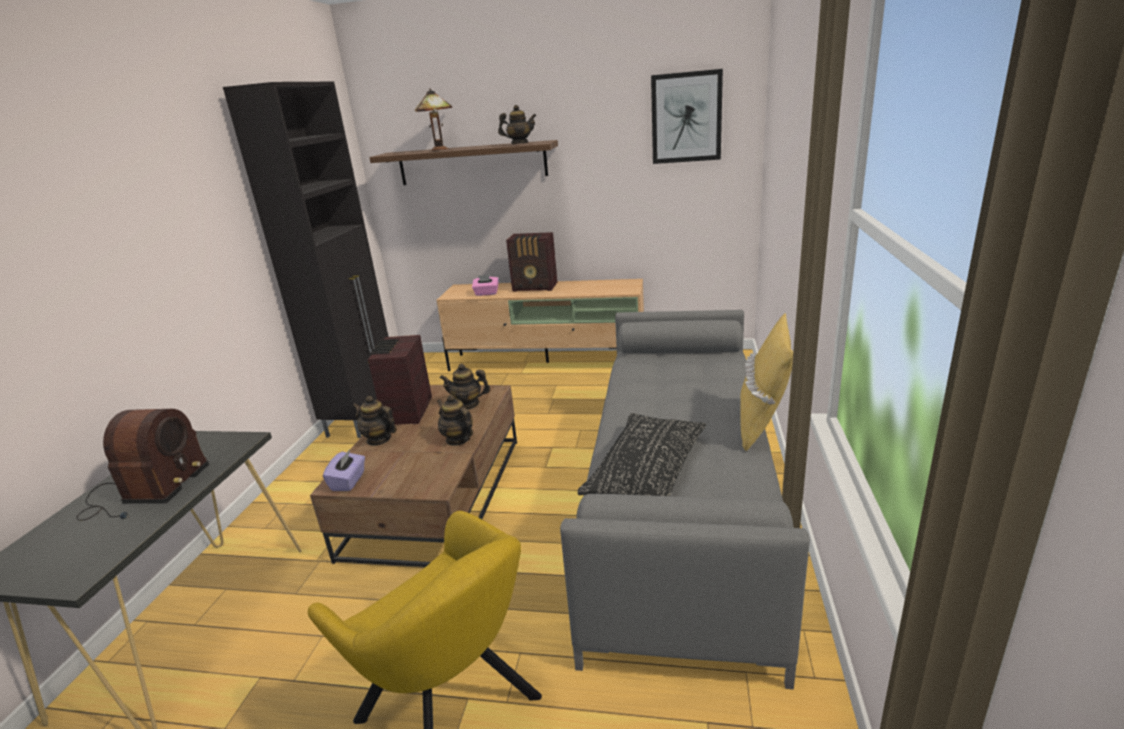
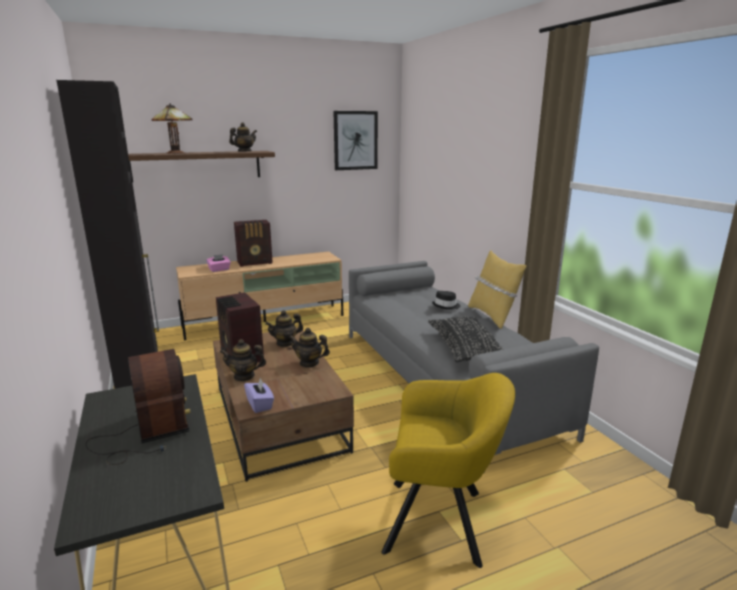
camera: 35 degrees left, 5 degrees down
(709, 391) = (446, 306): none -> black hat

